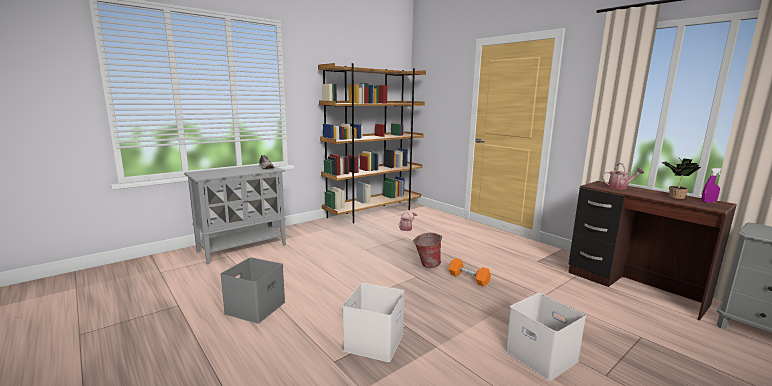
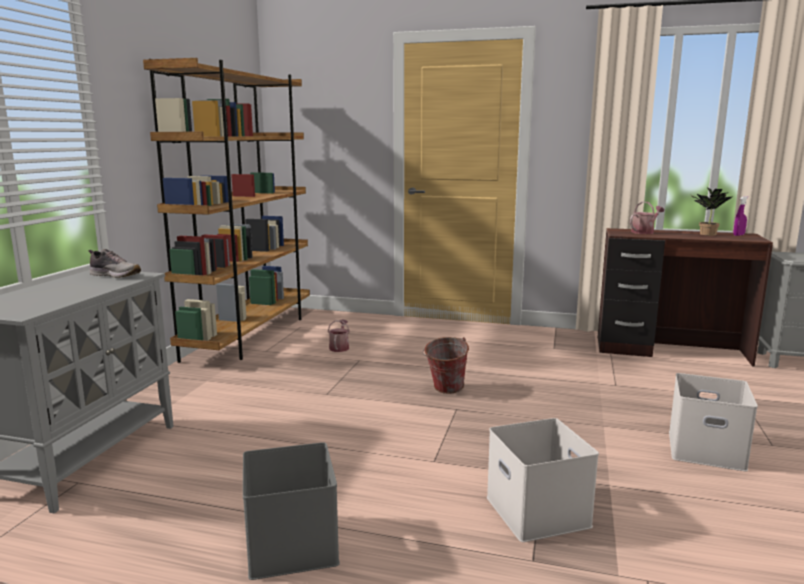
camera: 35 degrees left, 0 degrees up
(468, 278) = (518, 391): orange dumbbell -> none

